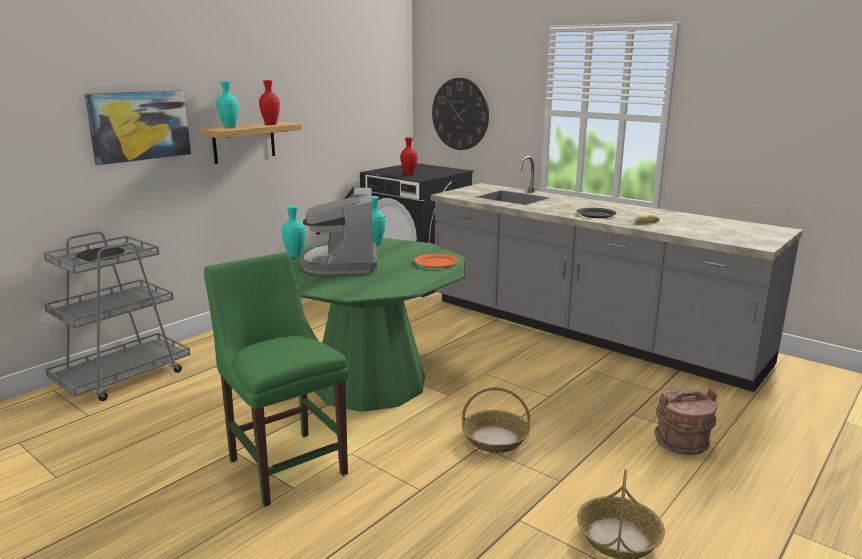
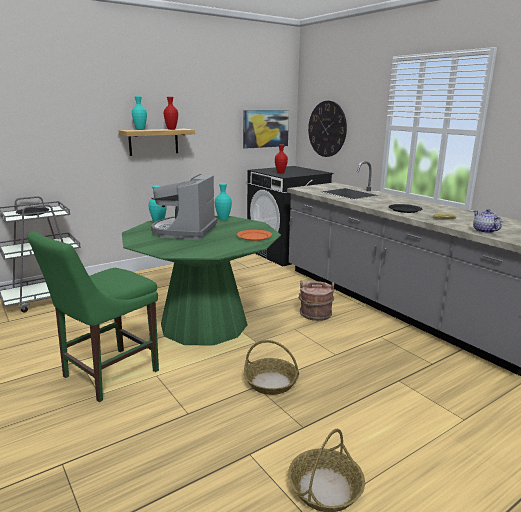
camera: 15 degrees right, 0 degrees up
(139, 125) = (72, 125): picture -> picture (265, 128)
(285, 463) = (106, 375): green chair -> green chair turned 120 degrees counterclockwise
(681, 443) = (430, 413): brown bucket -> brown bucket (315, 315)
(699, 234) = (484, 231): none -> teapot

